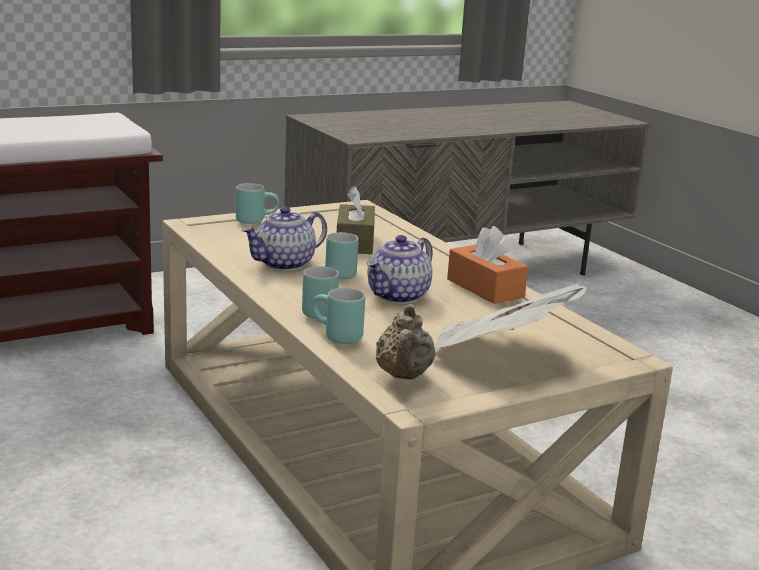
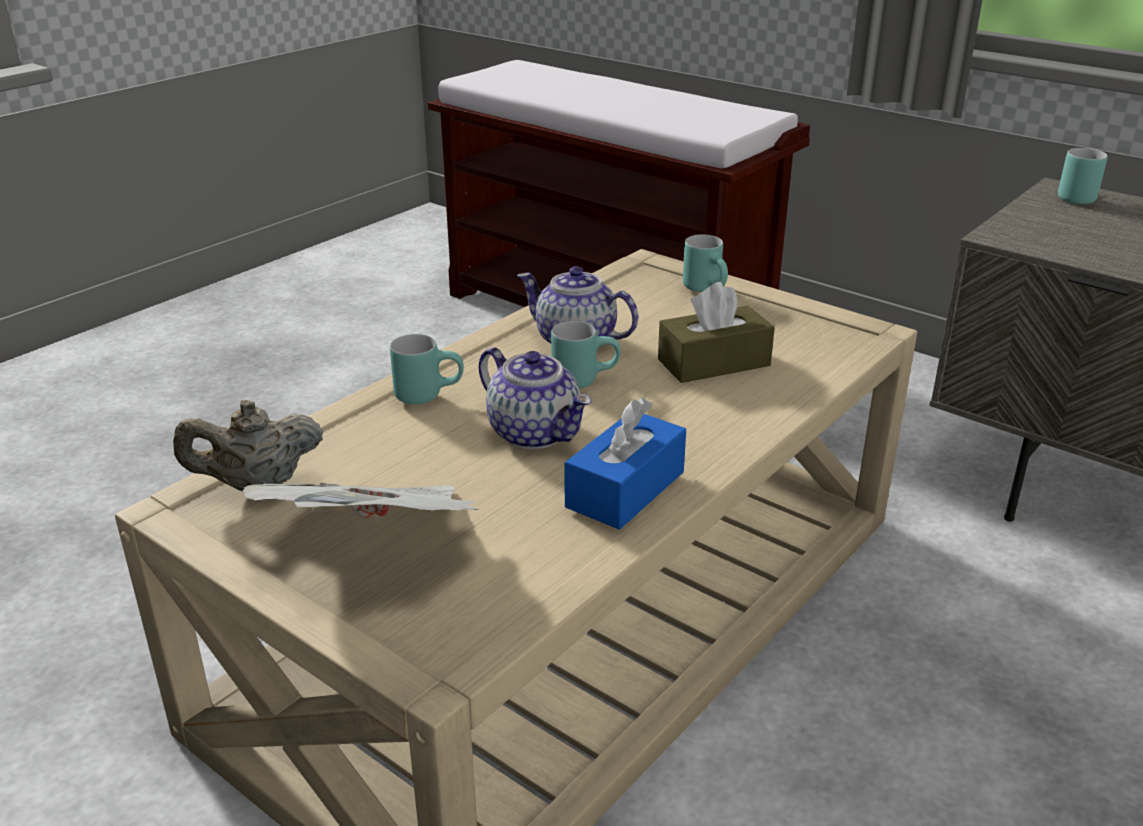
camera: 70 degrees right, 10 degrees up
(335, 336) = (353, 419): turquoise mug -> turquoise mug (1071, 196)
(398, 296) = (535, 433): teapot -> teapot turned 150 degrees counterclockwise
(485, 288) = (625, 489): orange tissue box -> blue tissue box

